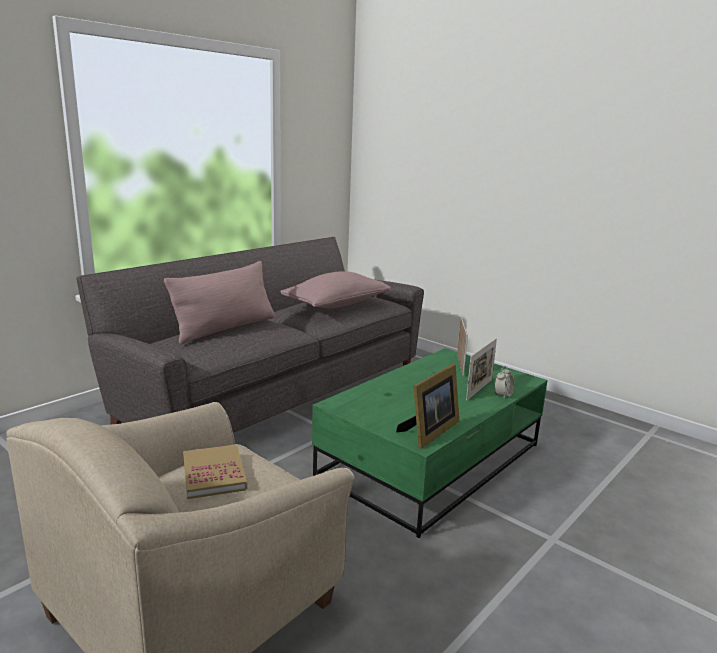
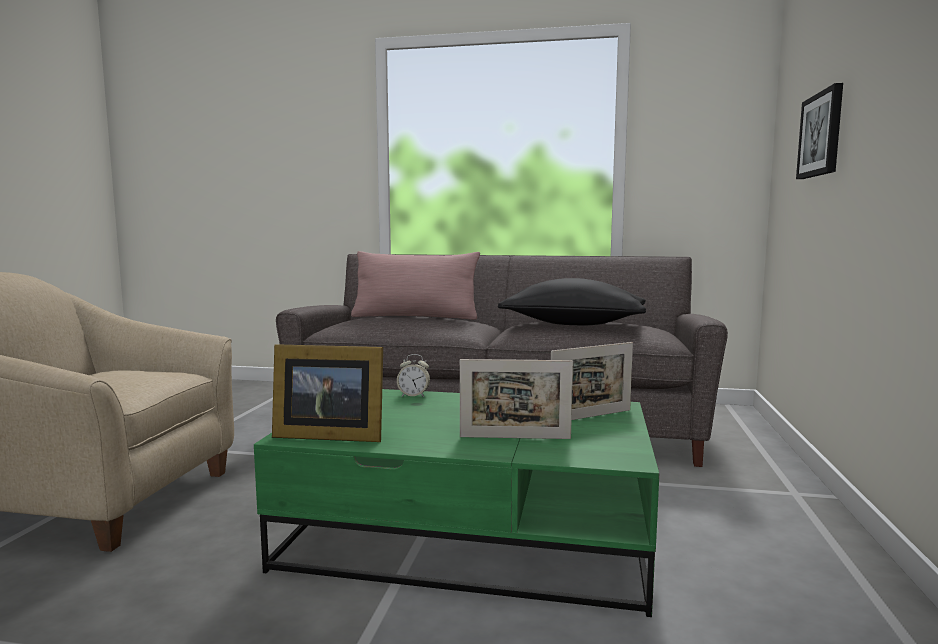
camera: 60 degrees right, 10 degrees down
(214, 474) = (122, 374): book -> none
(336, 305) = (573, 324): pink pillow -> black pillow
(431, 166) = (821, 134): none -> picture
(503, 395) = (519, 452): alarm clock -> alarm clock (413, 395)

